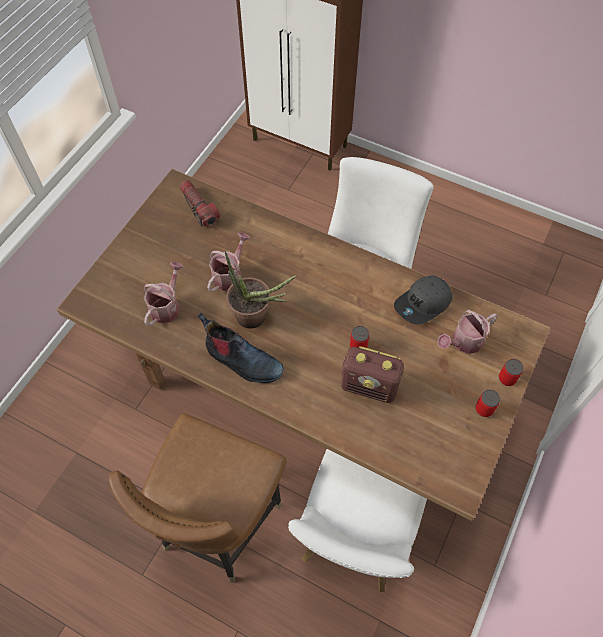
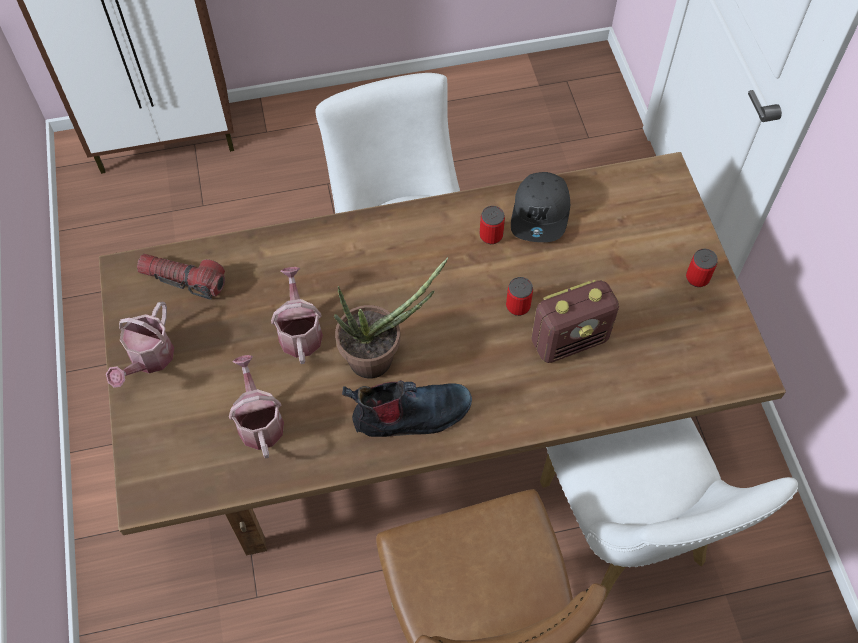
camera: 40 degrees left, 0 degrees up
(463, 342) = (616, 225): watering can -> watering can (148, 360)
(507, 378) = (689, 232): can -> can (491, 235)

